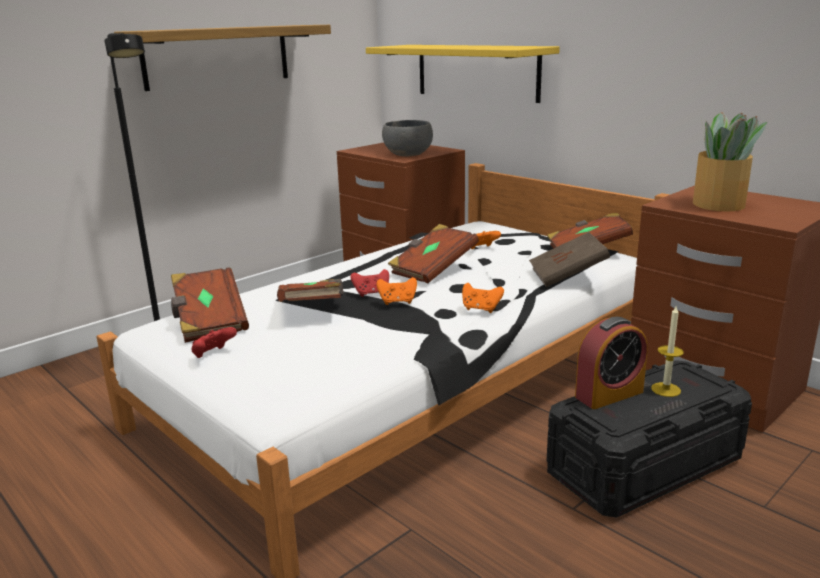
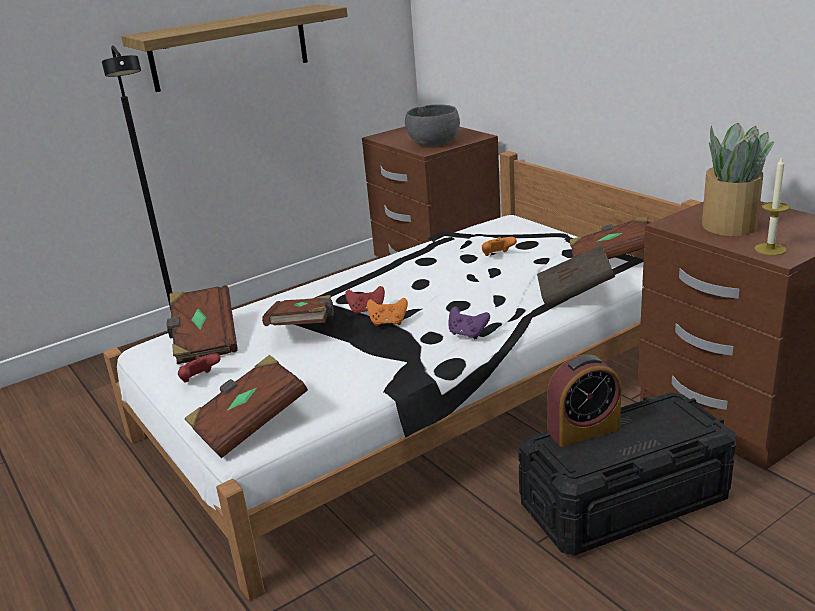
camera: 10 degrees right, 5 degrees up
(432, 269) = (437, 281): brown book -> brown book (249, 424)
(476, 72) = (507, 51): yellow shelf -> none
(481, 309) = (467, 334): orange game controller -> purple game controller
(666, 389) = (644, 427): candle -> candle (770, 249)

